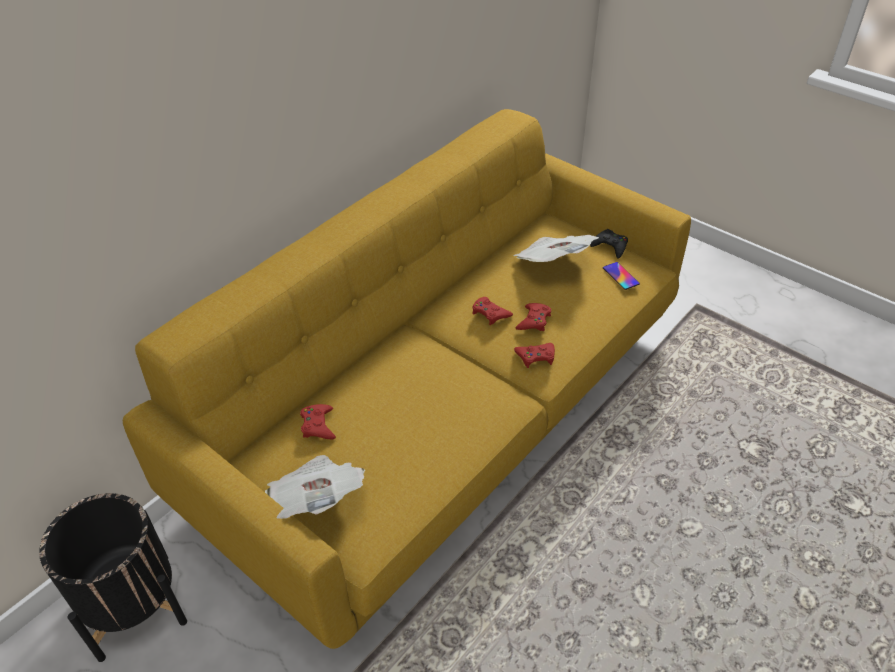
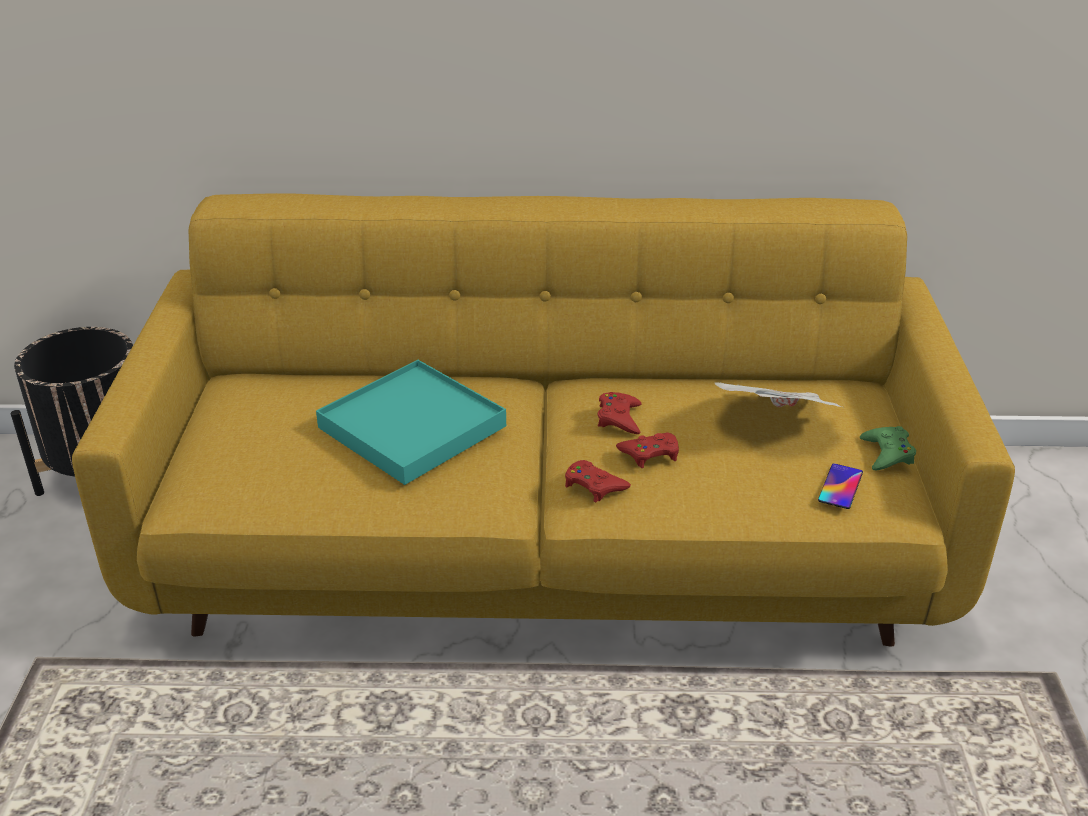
camera: 50 degrees right, 10 degrees down
(317, 501) = (213, 440): newspaper -> none
(318, 425) = (312, 392): red game controller -> none
(409, 398) = (412, 426): none -> turquoise tray
(610, 246) = (887, 454): black game controller -> green game controller

